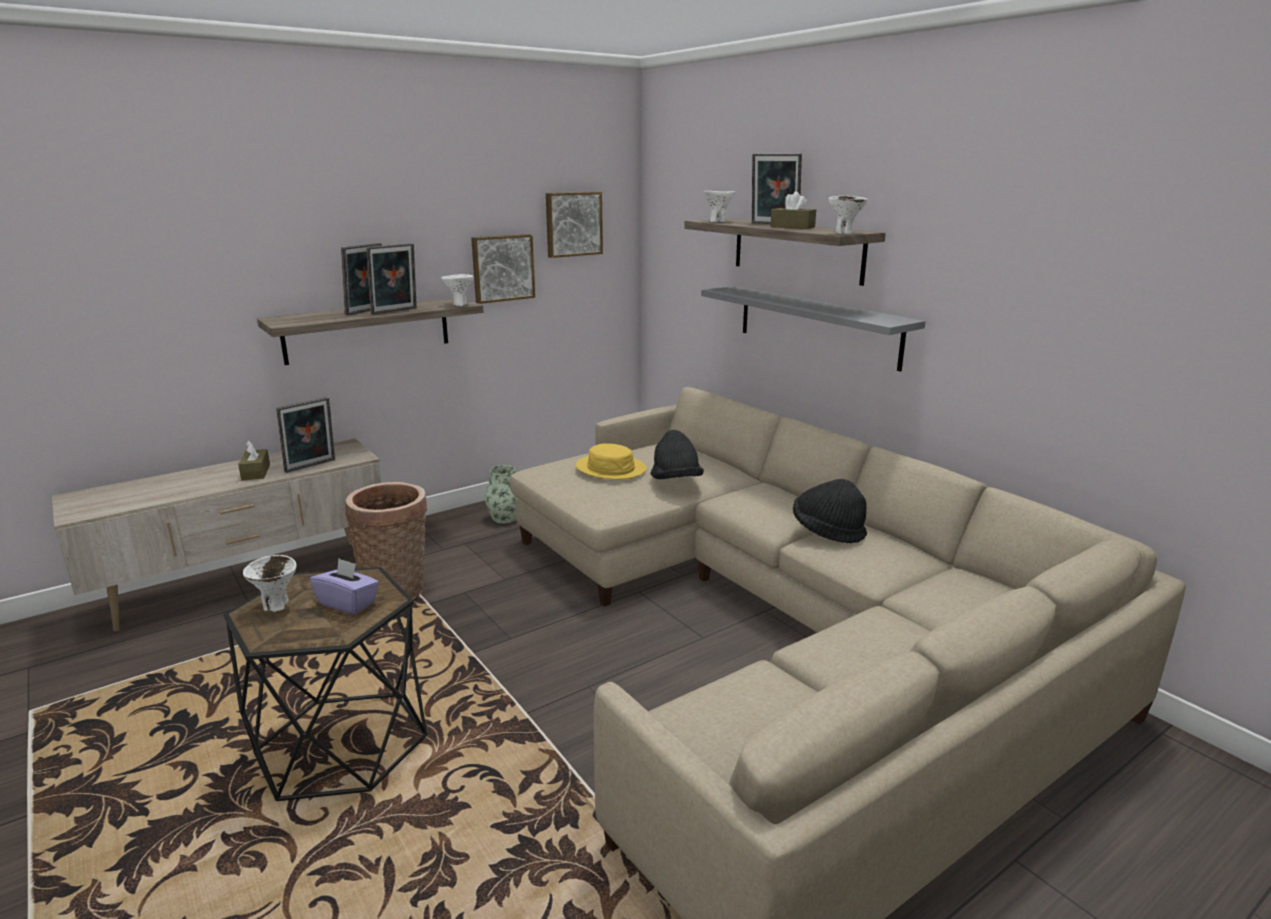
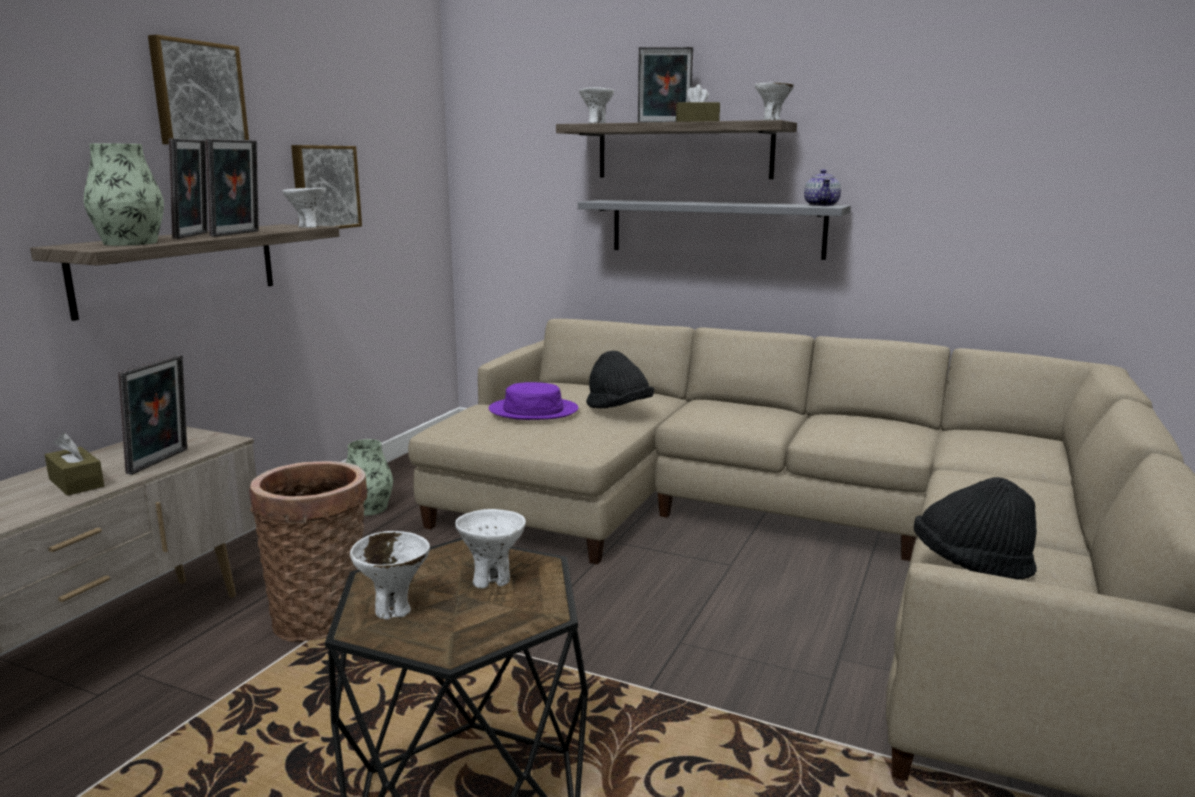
camera: 30 degrees left, 5 degrees down
(310, 319) = (130, 243): none -> vase
(348, 603) = (491, 580): purple tissue box -> white bowl
(573, 224) = (389, 138): picture -> picture (197, 94)
(611, 468) = (533, 410): yellow hat -> purple hat
(827, 531) = (819, 422): black hat -> black hat (971, 566)
(888, 319) = (822, 205): none -> teapot

